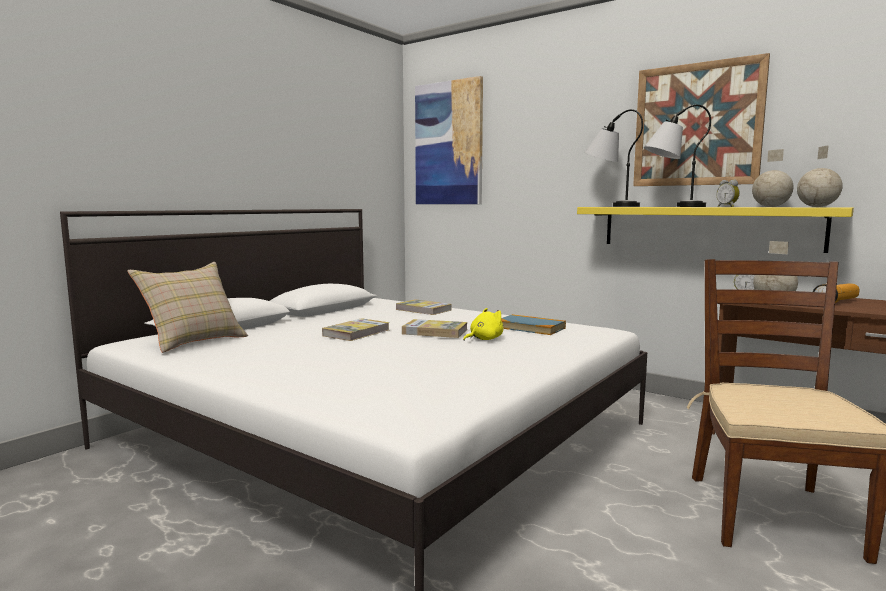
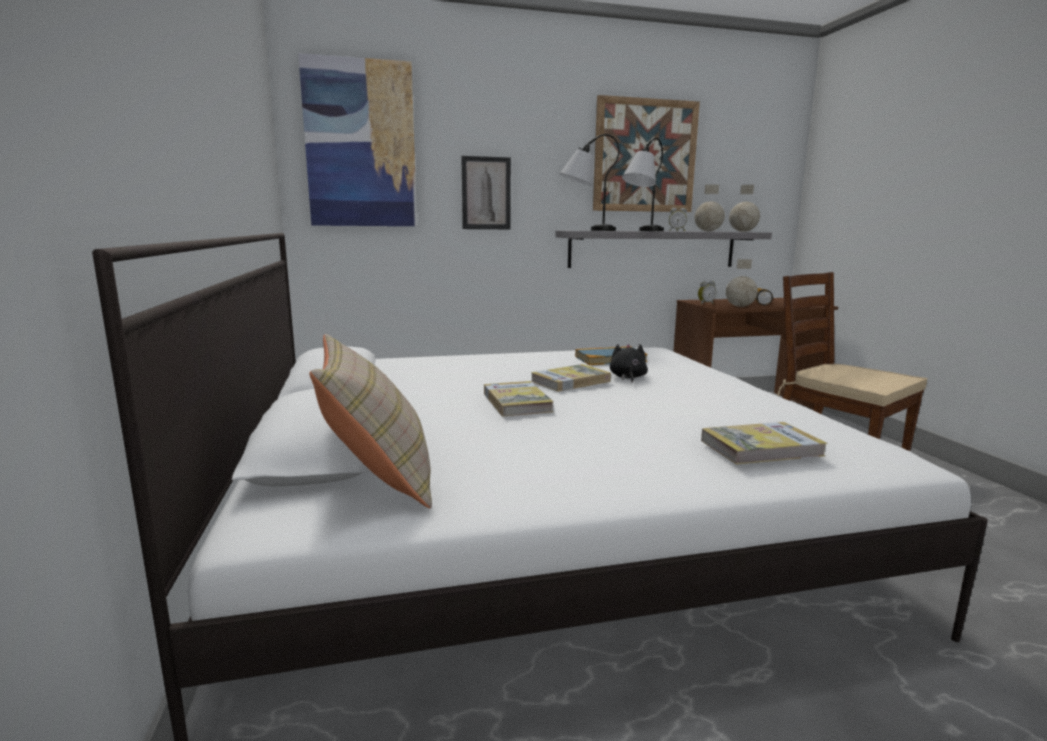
camera: 50 degrees left, 5 degrees up
(423, 310) = (455, 362): book -> book (761, 448)
(484, 339) = (627, 377): yellow plush toy -> black plush toy
(534, 174) = (486, 193): none -> picture
(707, 227) = (653, 249): yellow shelf -> grey shelf

